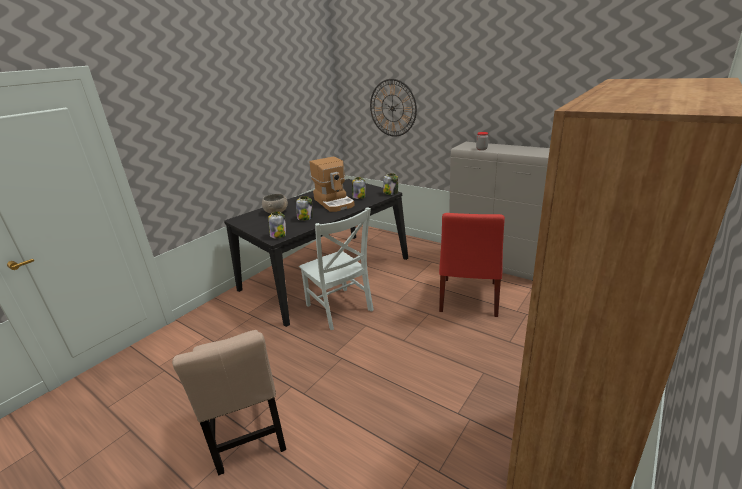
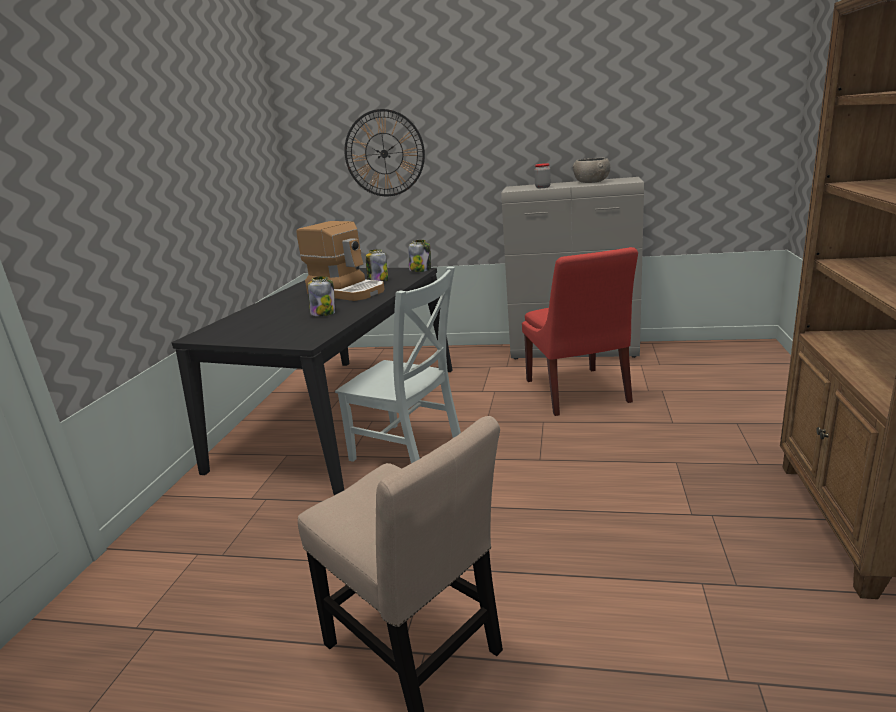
camera: 25 degrees left, 5 degrees down
(276, 211) = (259, 316): grey bowl -> grey bowl (591, 182)
(278, 235) = (306, 337): jar -> none

